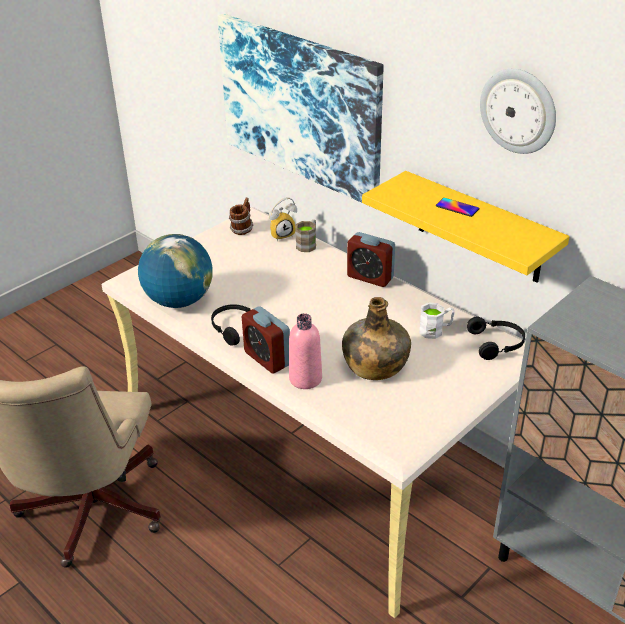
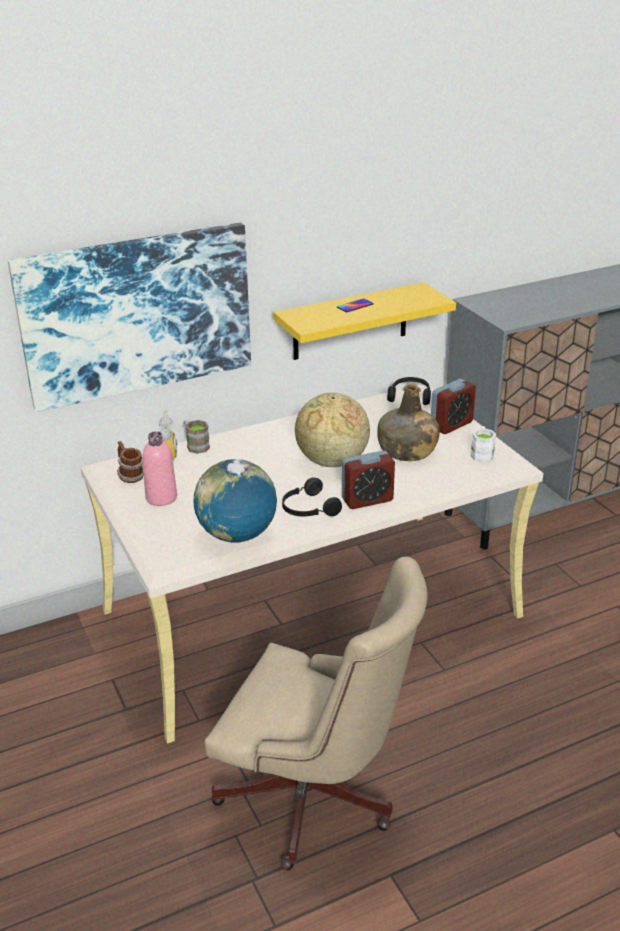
camera: 70 degrees left, 5 degrees down
(305, 379) = (407, 486): pink bottle -> pink bottle (161, 498)
(324, 322) = (331, 462): none -> globe
(370, 277) = (278, 427): alarm clock -> alarm clock (451, 425)
(436, 330) = (377, 415): white mug -> white mug (482, 453)
(518, 111) = (373, 204): wall clock -> none

